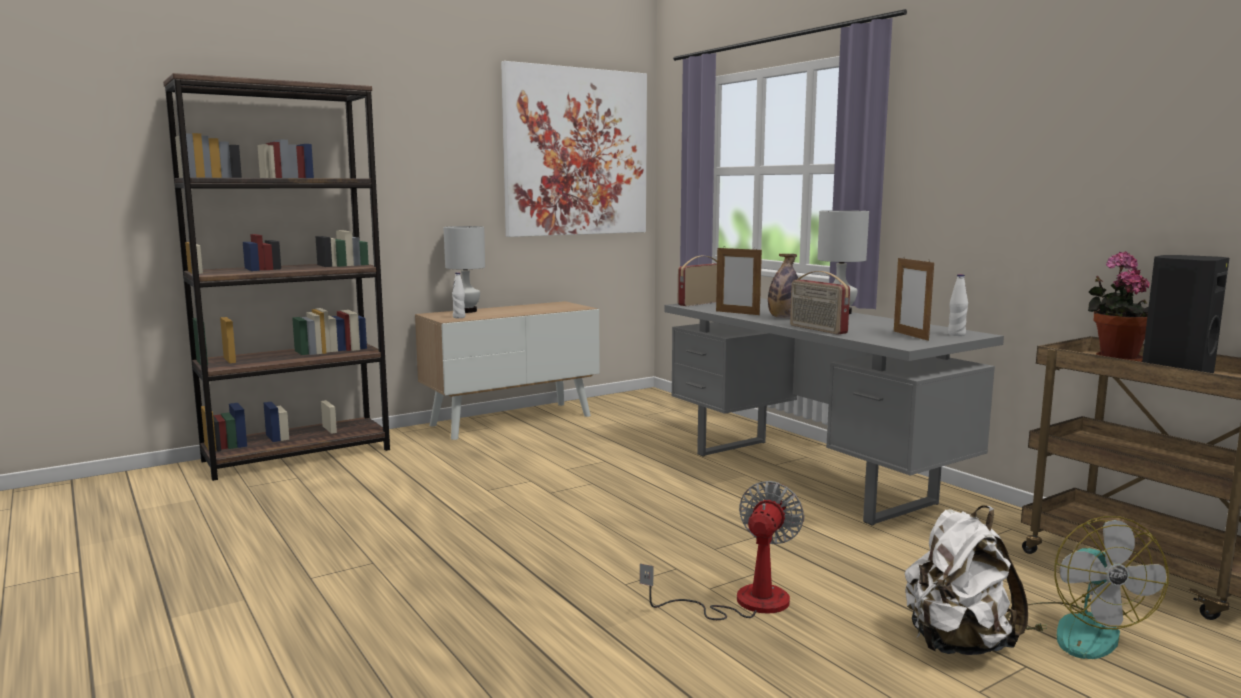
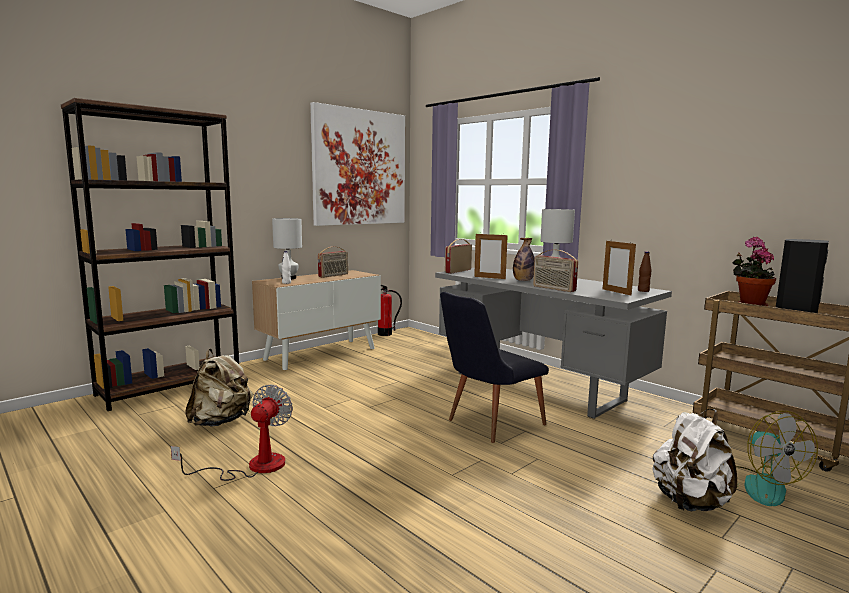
camera: 10 degrees left, 0 degrees up
(347, 501) = (221, 422): none -> beige backpack
(531, 308) = (333, 275): none -> radio
(614, 396) = (385, 334): none -> fire extinguisher
(708, 523) = (488, 423): none -> black chair
(743, 602) = (538, 483): fan -> fan (252, 467)
(956, 334) = (643, 291): white bottle -> brown bottle

